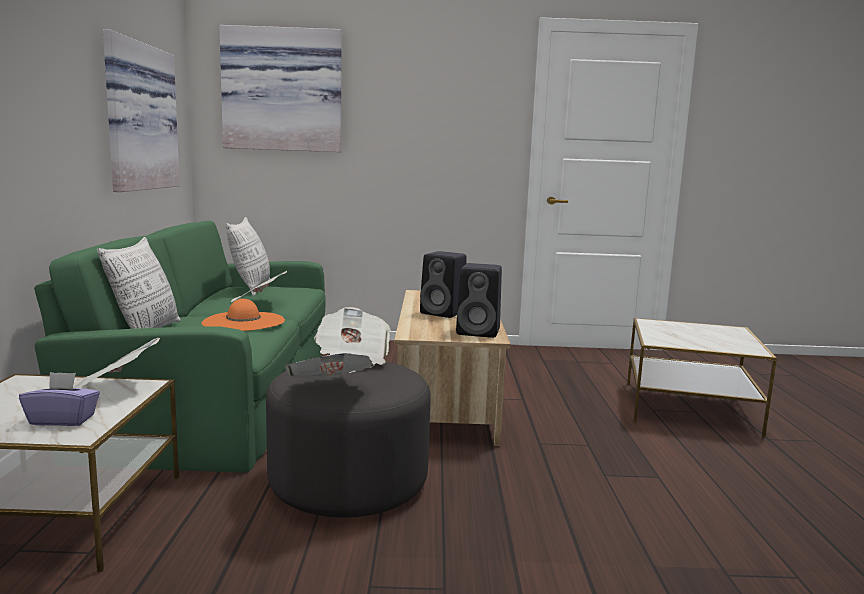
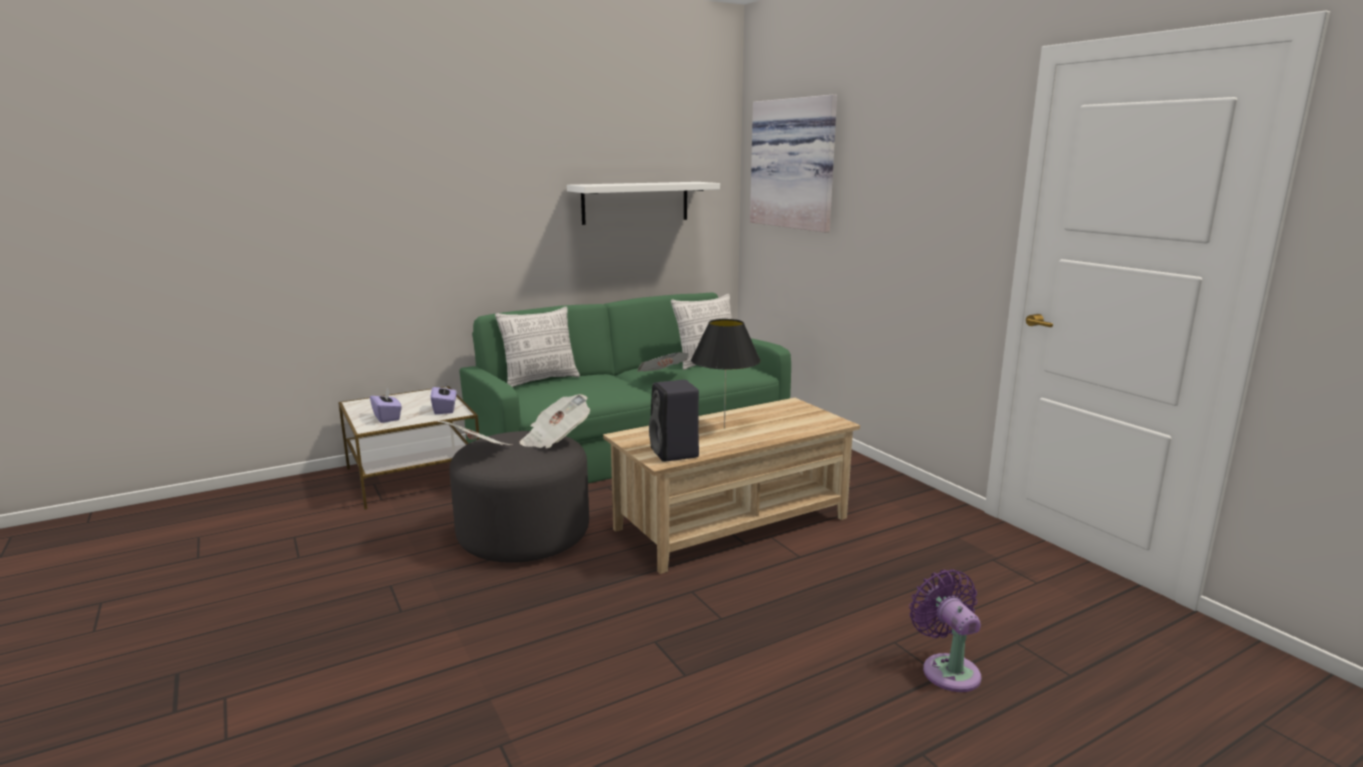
camera: 60 degrees right, 5 degrees up
(113, 388) = (445, 409): newspaper -> purple tissue box
(137, 117) = (635, 202): picture -> white shelf
(243, 322) = (601, 388): orange hat -> none
(444, 313) = (724, 428): black speaker -> black table lamp
(689, 408) = (947, 669): side table -> purple fan

